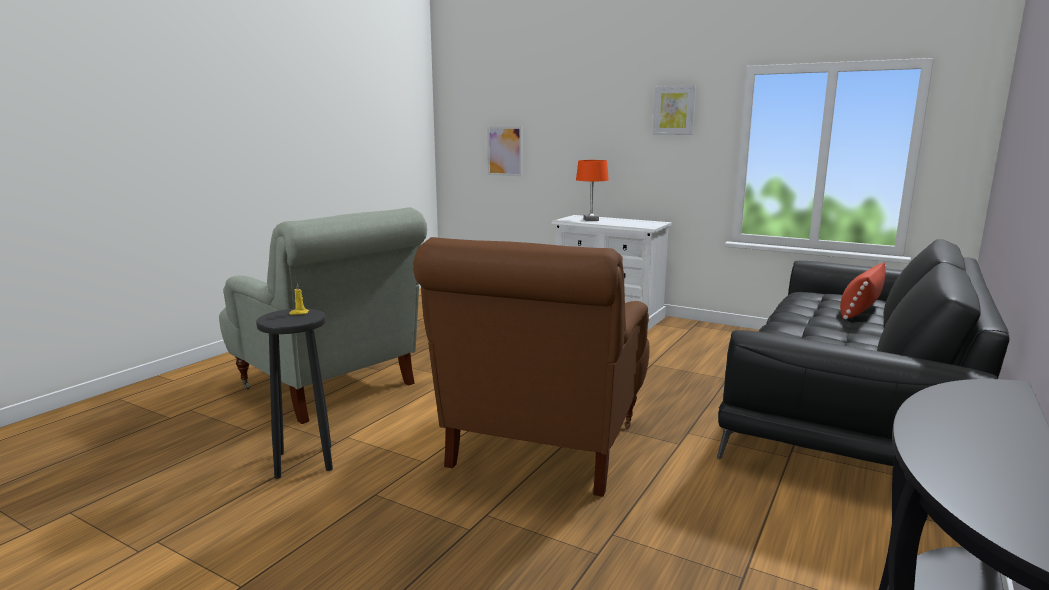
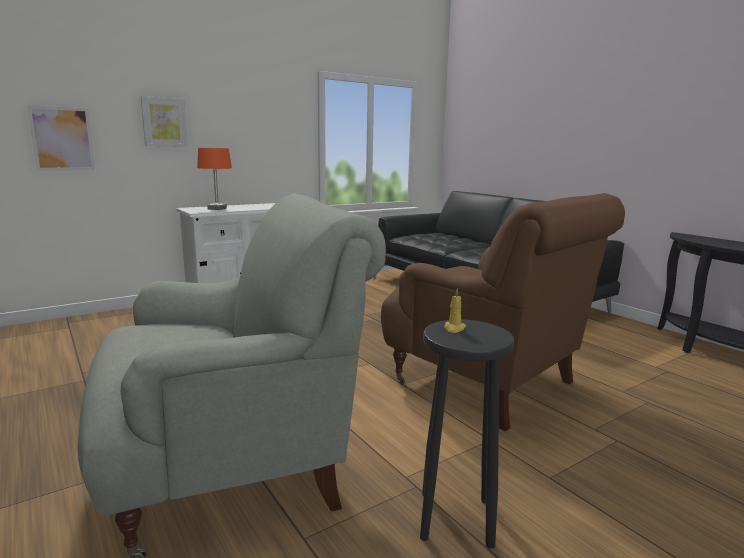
camera: 65 degrees left, 0 degrees up
(674, 110) = (265, 102): picture -> picture (164, 122)
(860, 309) = (449, 238): red pillow -> none

